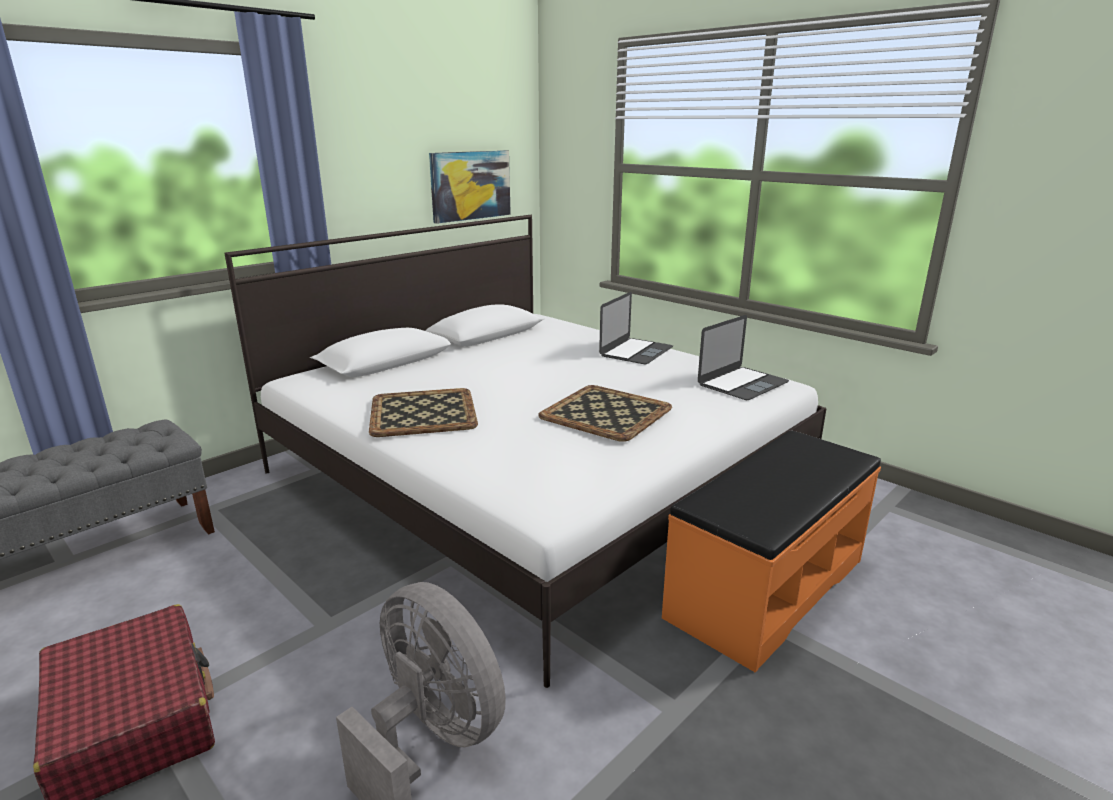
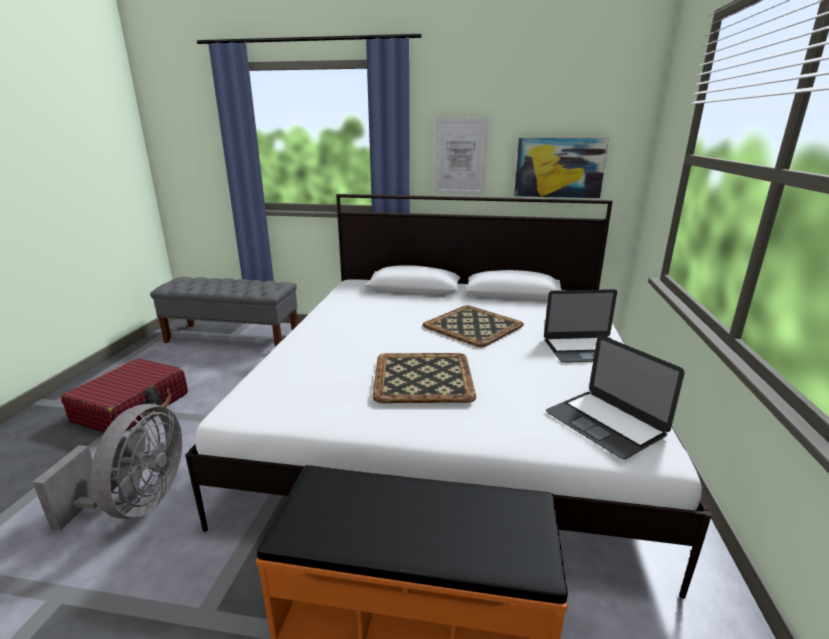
camera: 55 degrees right, 0 degrees up
(370, 180) = (460, 156): none -> picture
(424, 412) = (348, 324): tray -> tray (474, 326)
(742, 383) = (605, 423): laptop -> laptop turned 45 degrees clockwise

